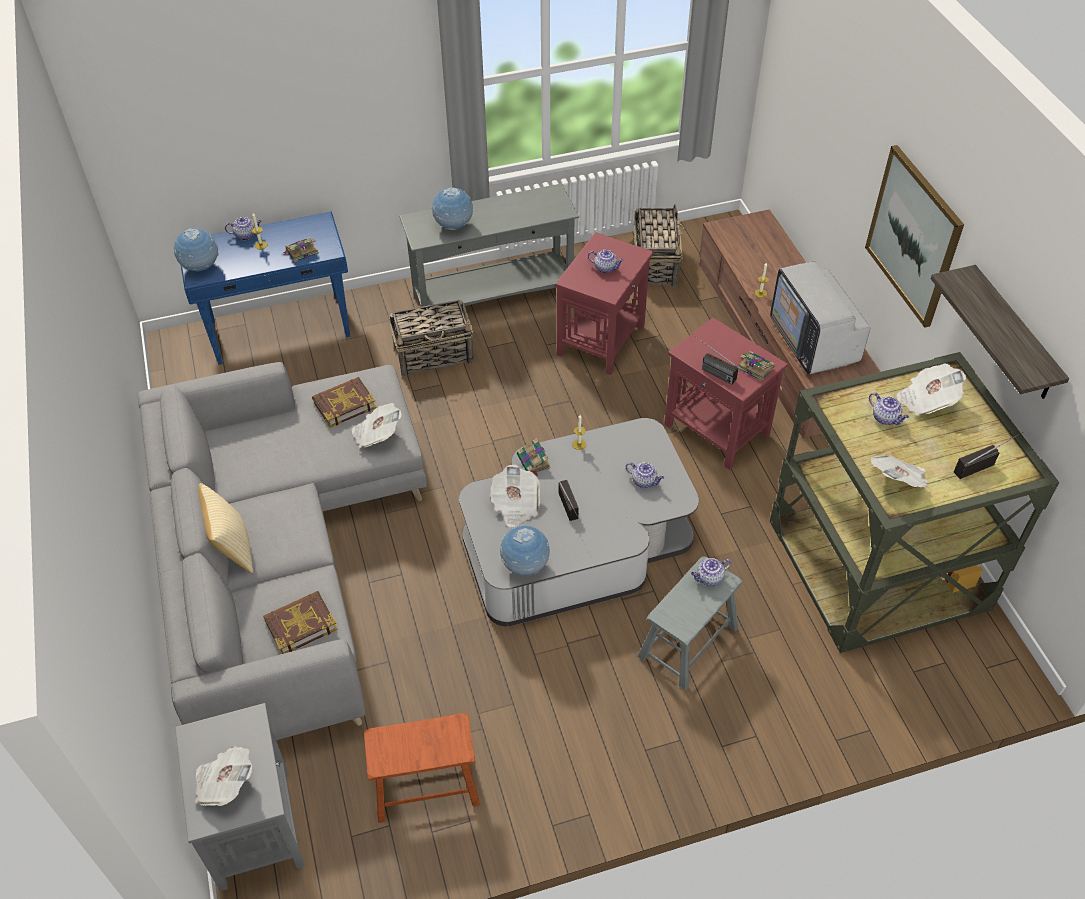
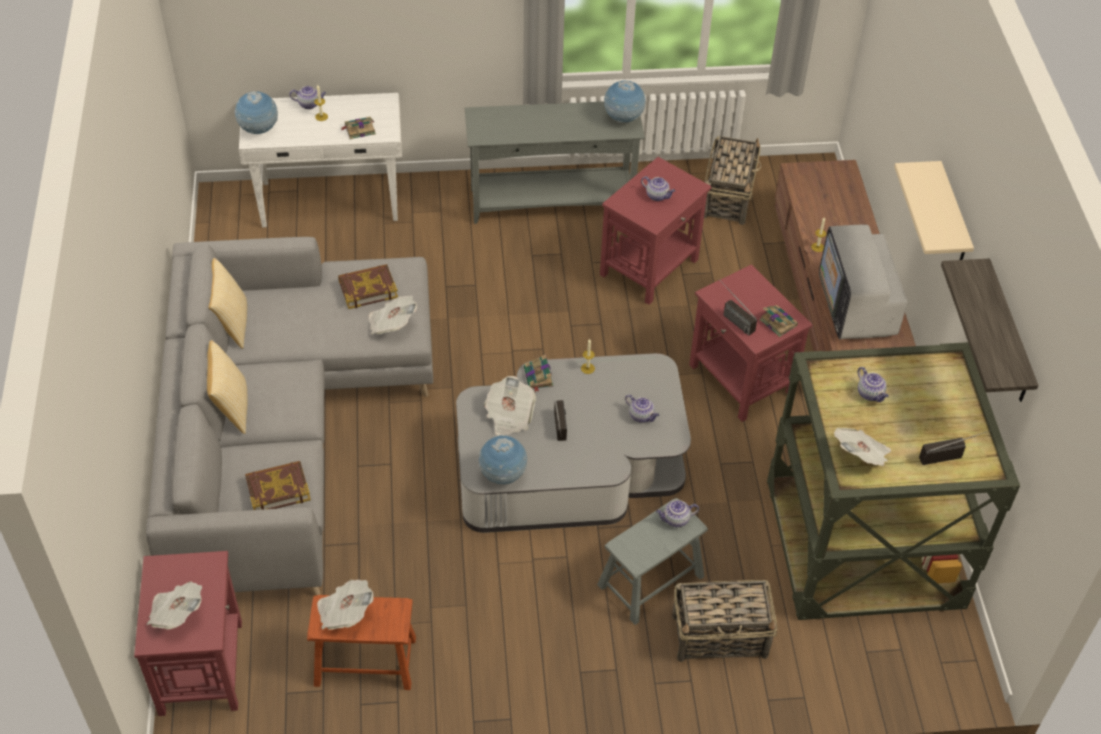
camera: 10 degrees right, 0 degrees up
(213, 463) = (232, 324): none -> pillow
(256, 827) = (202, 667): grey side table -> red side table
(281, 329) = (331, 201): blue console table -> white console table
(434, 355) = (476, 253): basket -> basket (720, 636)
(453, 226) = (515, 128): globe -> globe (623, 119)
(913, 236) = (952, 218): picture -> beige shelf
(926, 400) = (918, 384): newspaper -> newspaper (345, 612)

